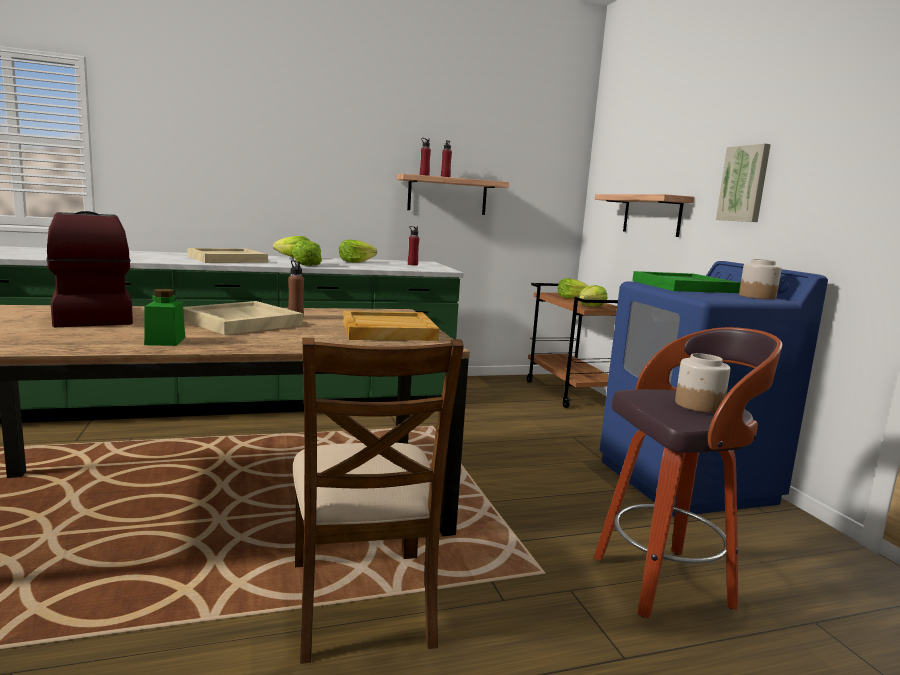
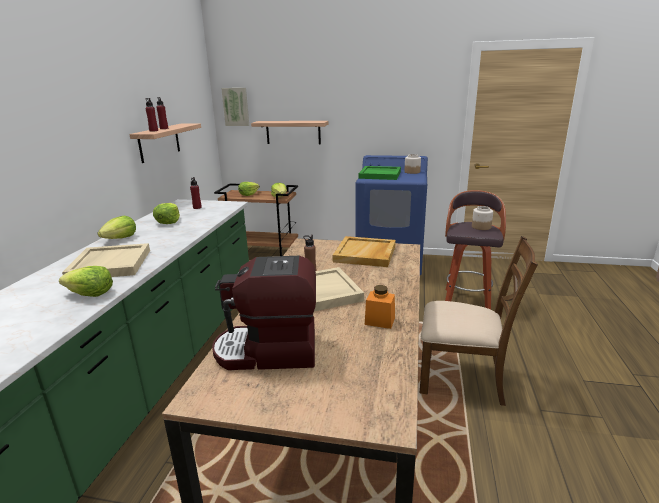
camera: 60 degrees left, 10 degrees up
(165, 341) = (379, 321): green jar -> orange jar
(305, 264) = (175, 239): lettuce -> lettuce (90, 294)
(744, 184) = (364, 113): picture -> picture (236, 107)

